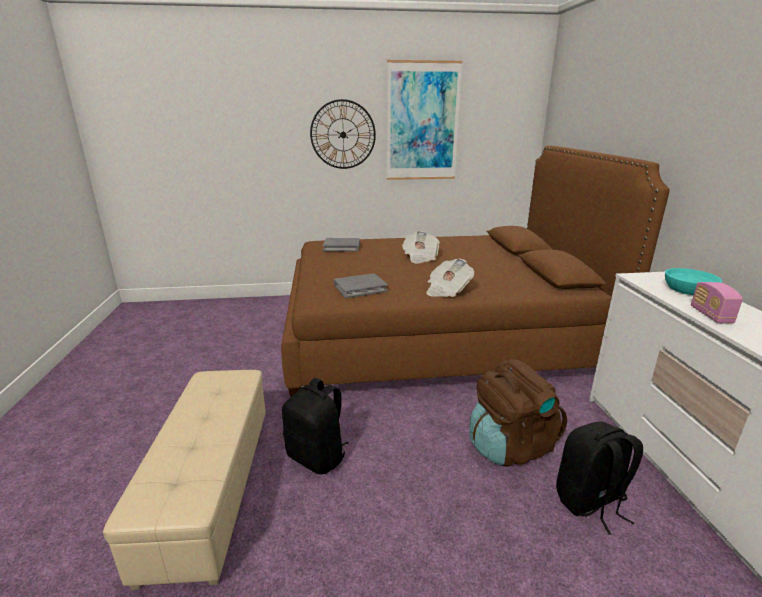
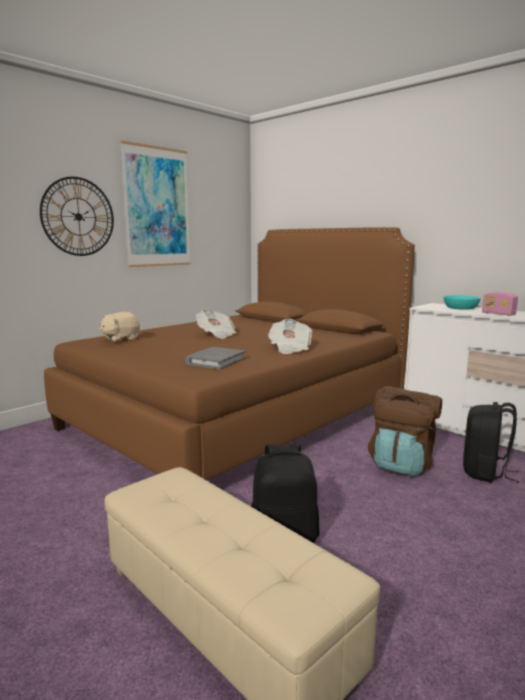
camera: 40 degrees left, 10 degrees down
(341, 247) = (120, 339): grey book -> beige plush toy

